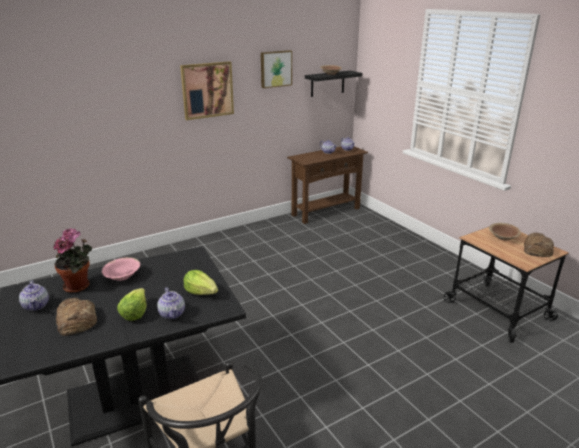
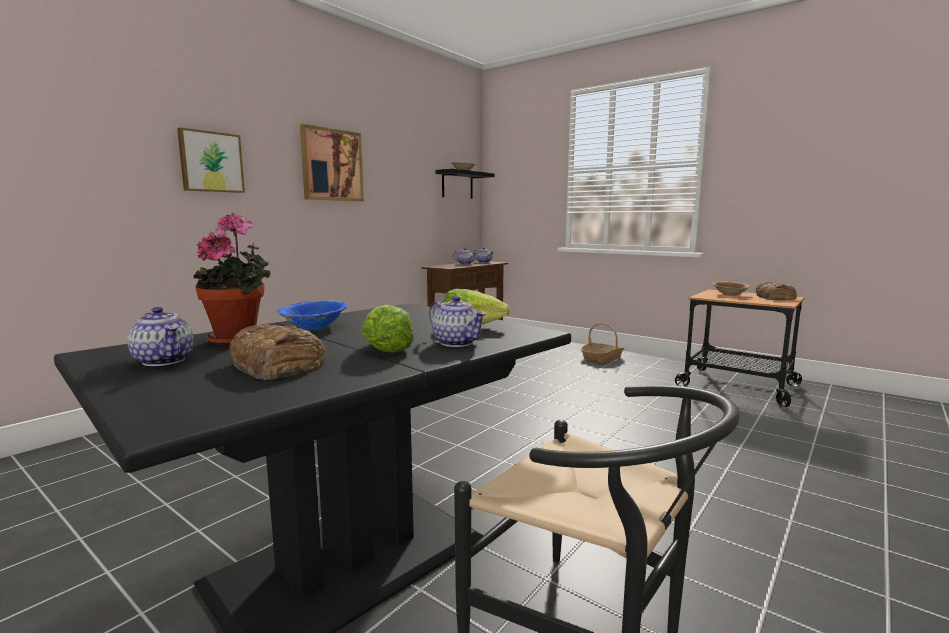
camera: 20 degrees left, 15 degrees down
(122, 276) = (314, 327): pink bowl -> blue bowl
(275, 69) = (406, 155): picture -> picture (211, 162)
(415, 255) = (602, 358): none -> basket

